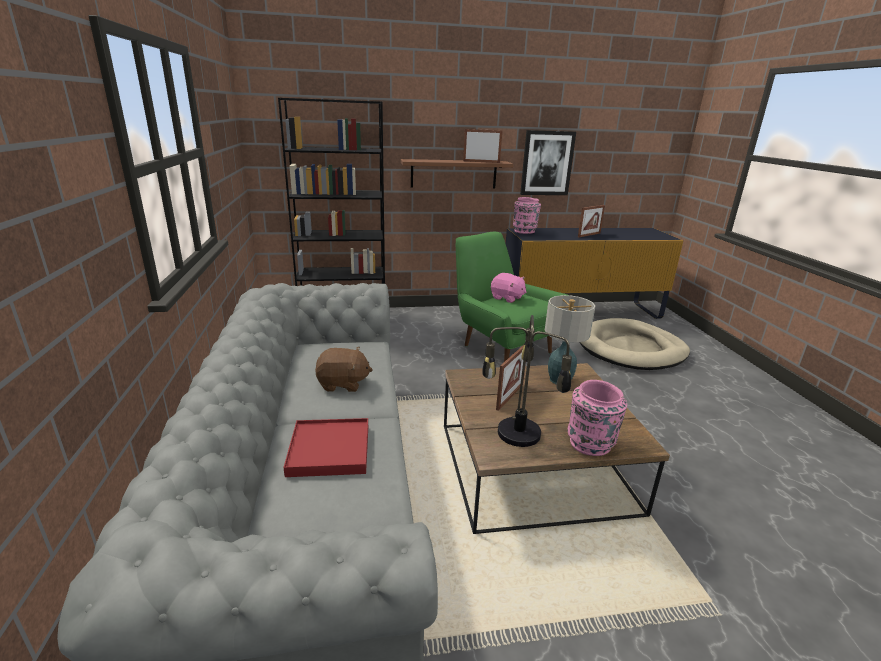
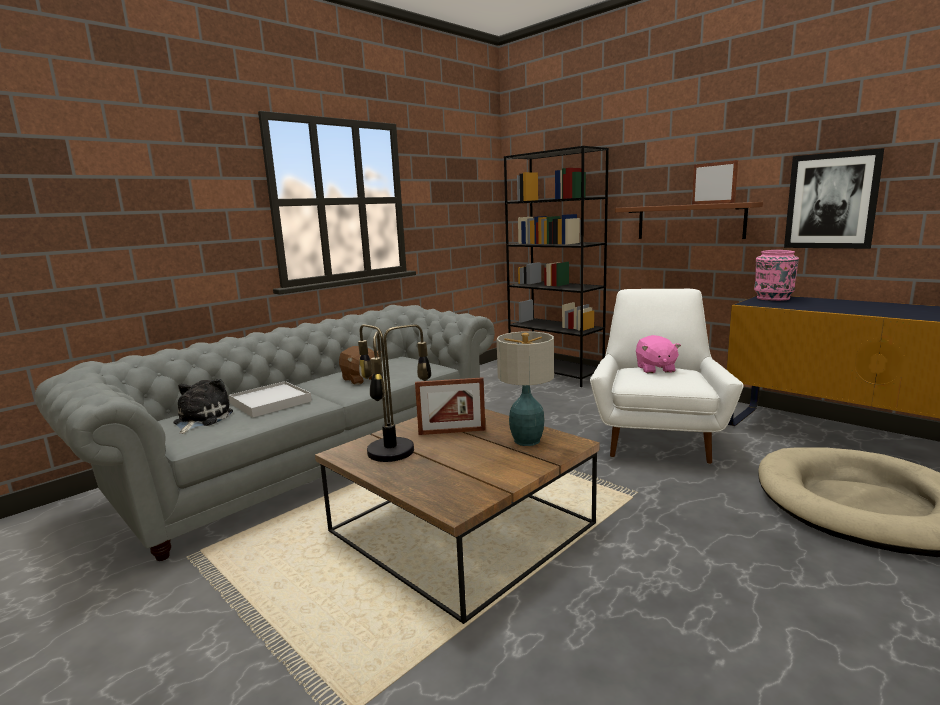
camera: 55 degrees right, 10 degrees down
(314, 512) = (201, 419): none -> plush toy
(329, 450) = (270, 402): red tray -> white tray
(501, 348) = (656, 439): green armchair -> white armchair
(589, 235) = (877, 310): picture frame -> none
(590, 444) = (415, 483): pink vase -> none

